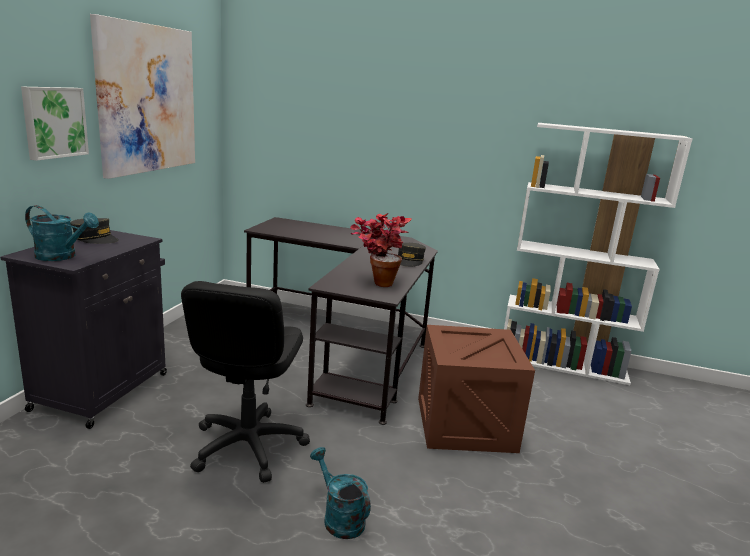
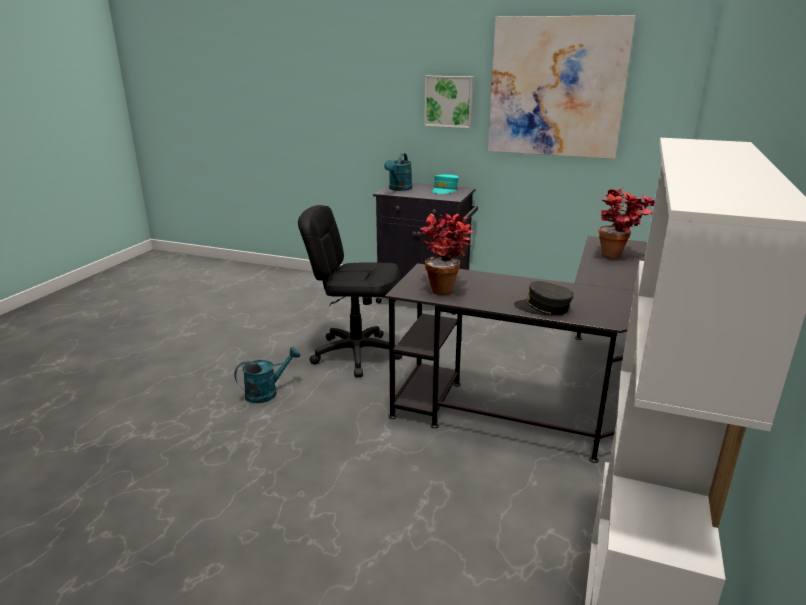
camera: 95 degrees right, 5 degrees up
(95, 239) = (445, 190): grey cap -> turquoise cap
(303, 231) = (618, 257): none -> potted plant
(465, 424) = (392, 474): crate -> none

